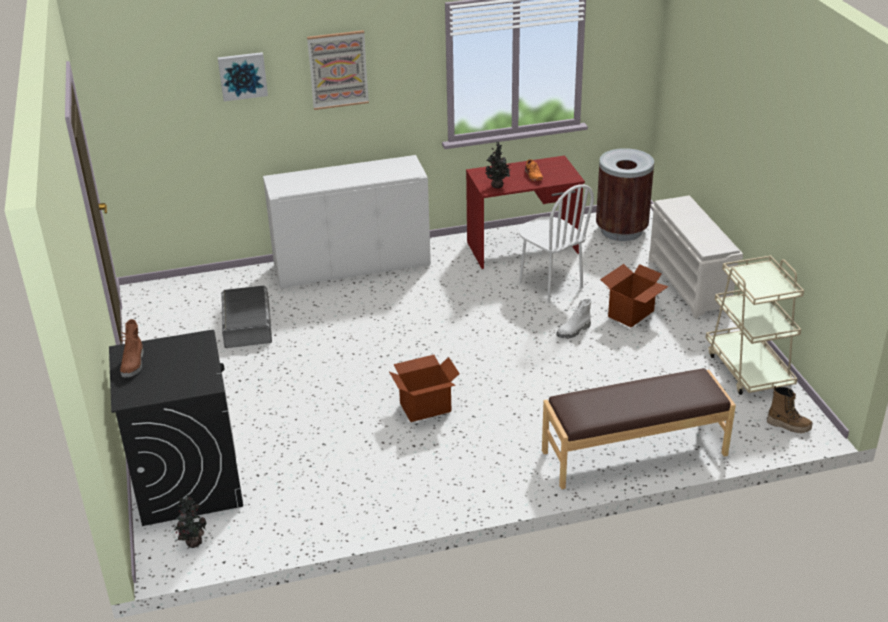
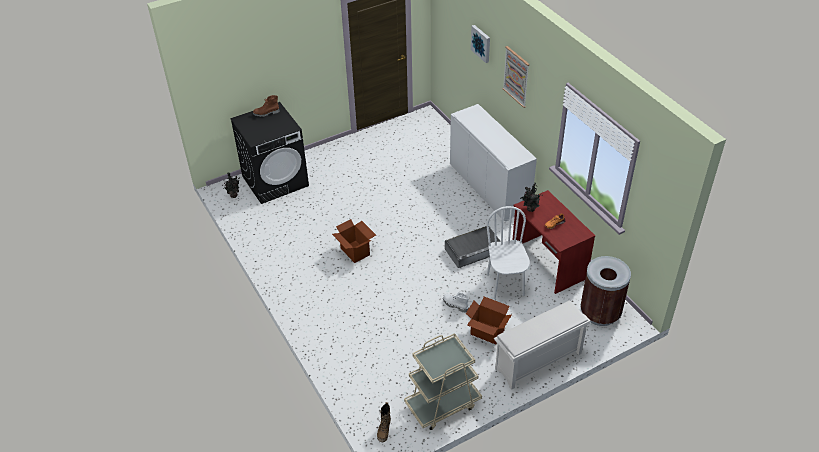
camera: 75 degrees right, 10 degrees up
(247, 324) = (411, 162): grey storage box -> grey storage box (473, 250)
(550, 285) = (505, 285): white chair -> white chair turned 135 degrees clockwise
(634, 453) = (336, 352): brown bench -> none

